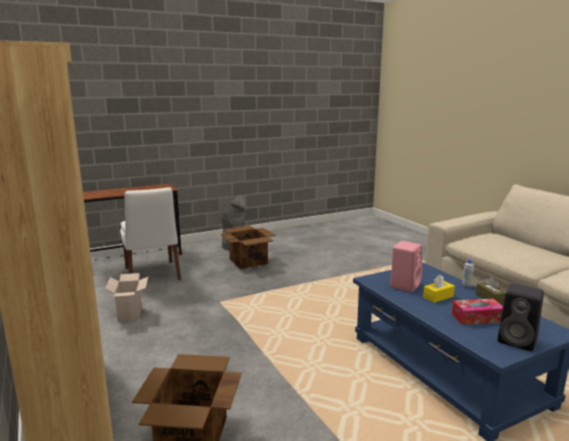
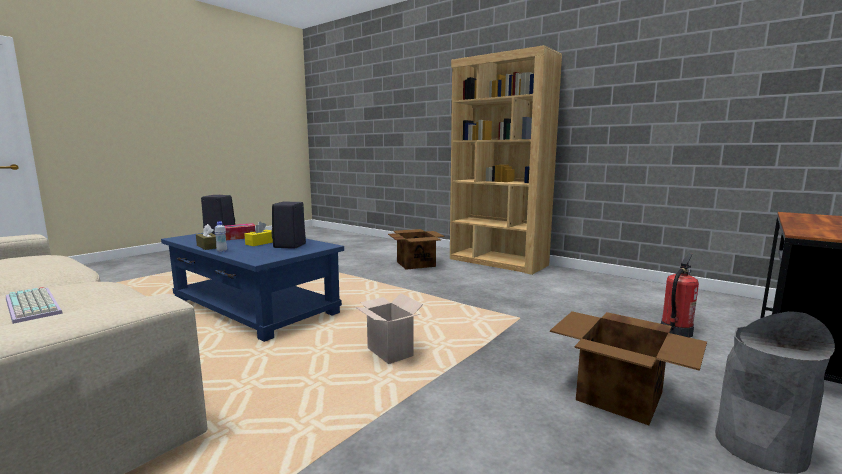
camera: 155 degrees right, 5 degrees down
(130, 314) = (573, 294): cardboard box -> cardboard box (388, 352)
(152, 275) = (675, 332): white chair -> fire extinguisher
(405, 285) = (289, 246): pink speaker -> black speaker
(513, 245) = (35, 306): none -> keyboard

